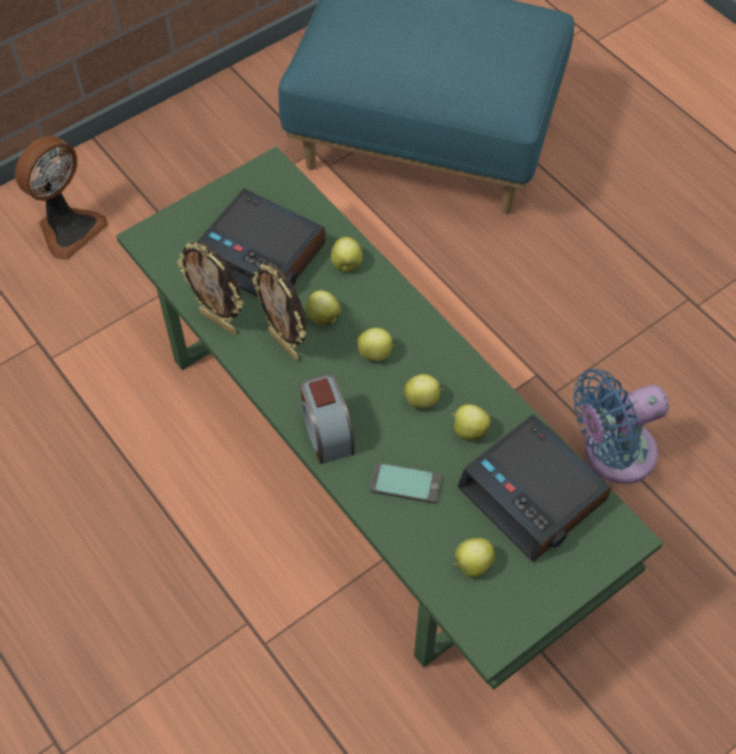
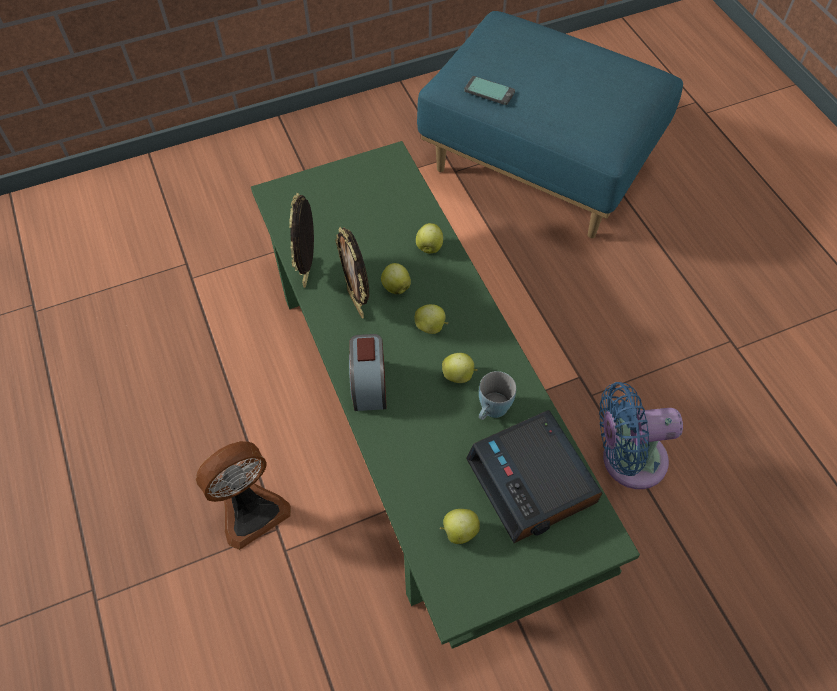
camera: 15 degrees right, 0 degrees up
(68, 228) = (237, 180): fan -> fan (250, 510)
(219, 321) = (309, 272): picture frame -> picture frame turned 45 degrees clockwise
(263, 255) = (363, 226): alarm clock -> none
(405, 483) = (422, 445): phone -> phone (489, 91)
(468, 430) = (491, 411): apple -> blue mug

